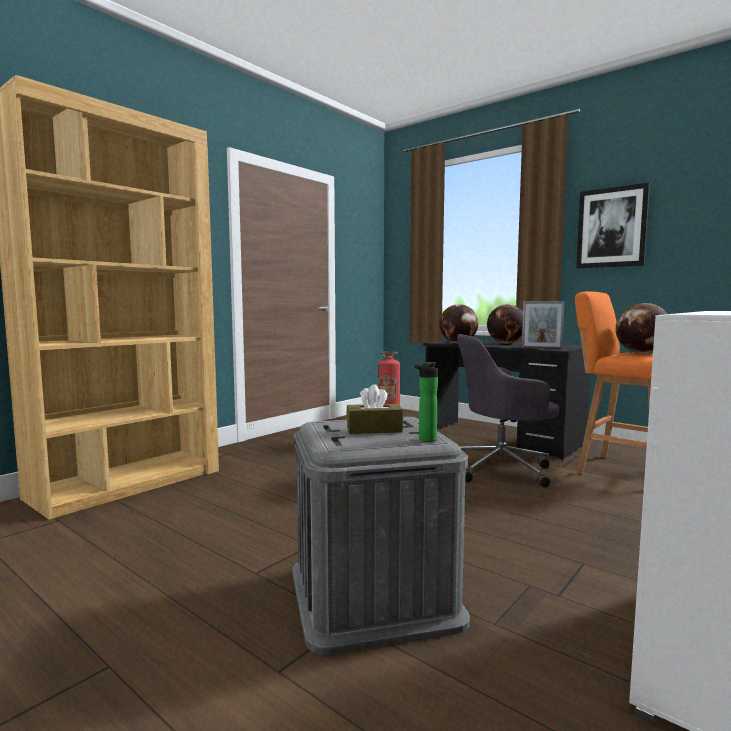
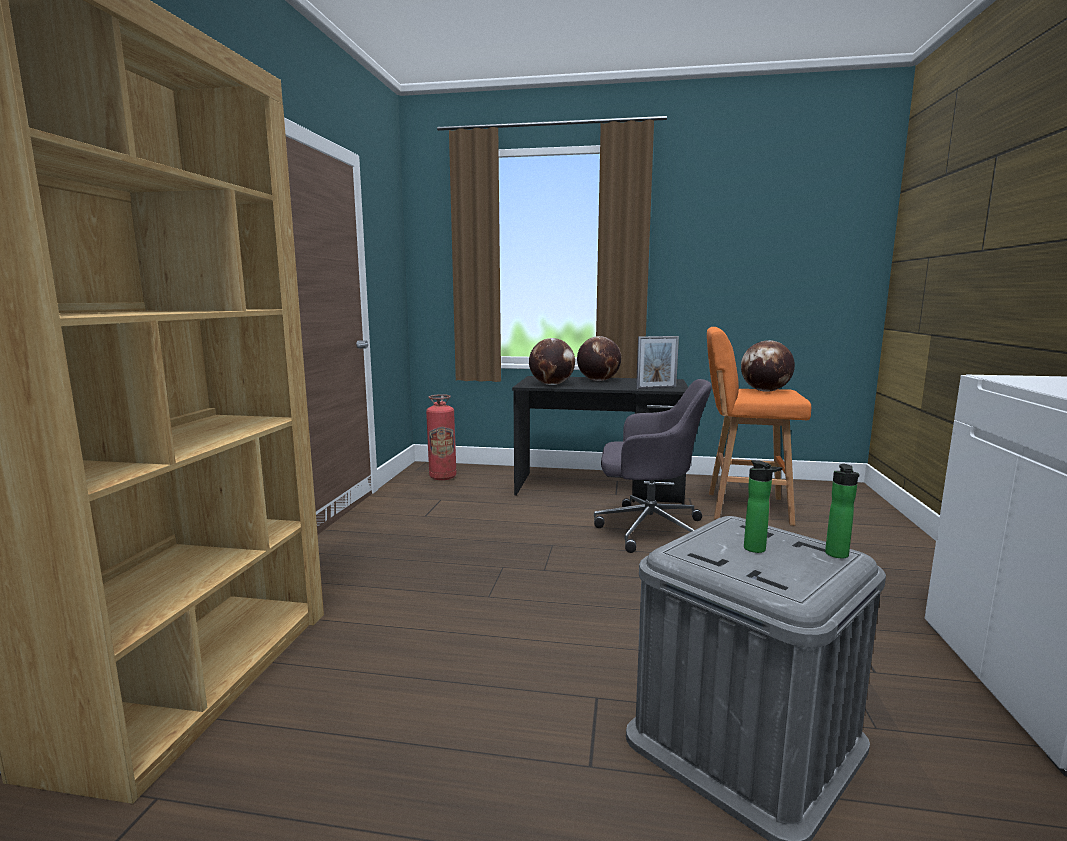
camera: 30 degrees left, 5 degrees up
(374, 429) = (757, 550): brown tissue box -> bottle
(502, 469) = (648, 529): grey office chair -> grey office chair turned 135 degrees counterclockwise
(612, 227) = (695, 252): picture -> none

